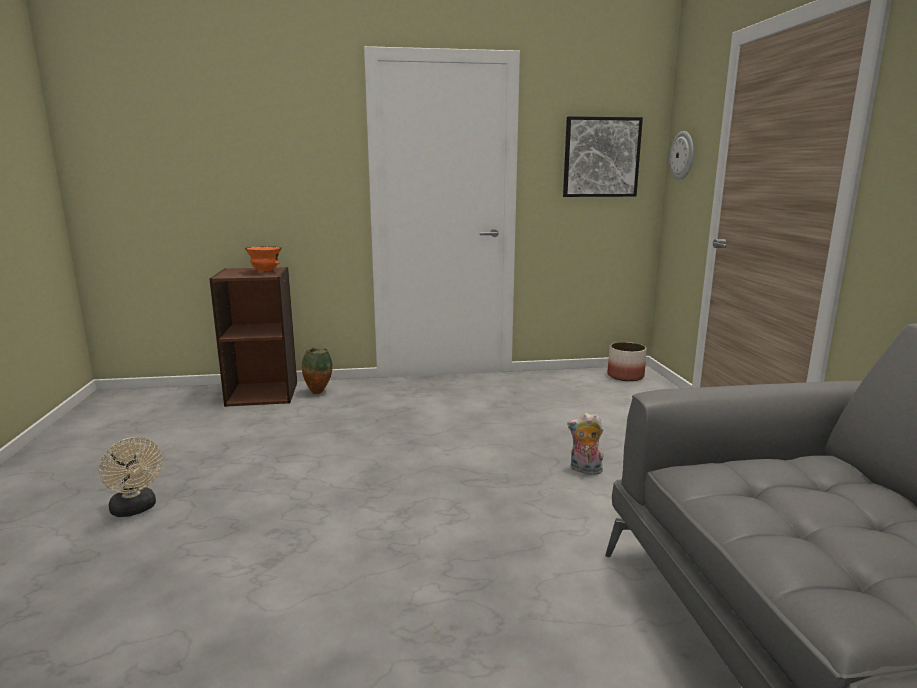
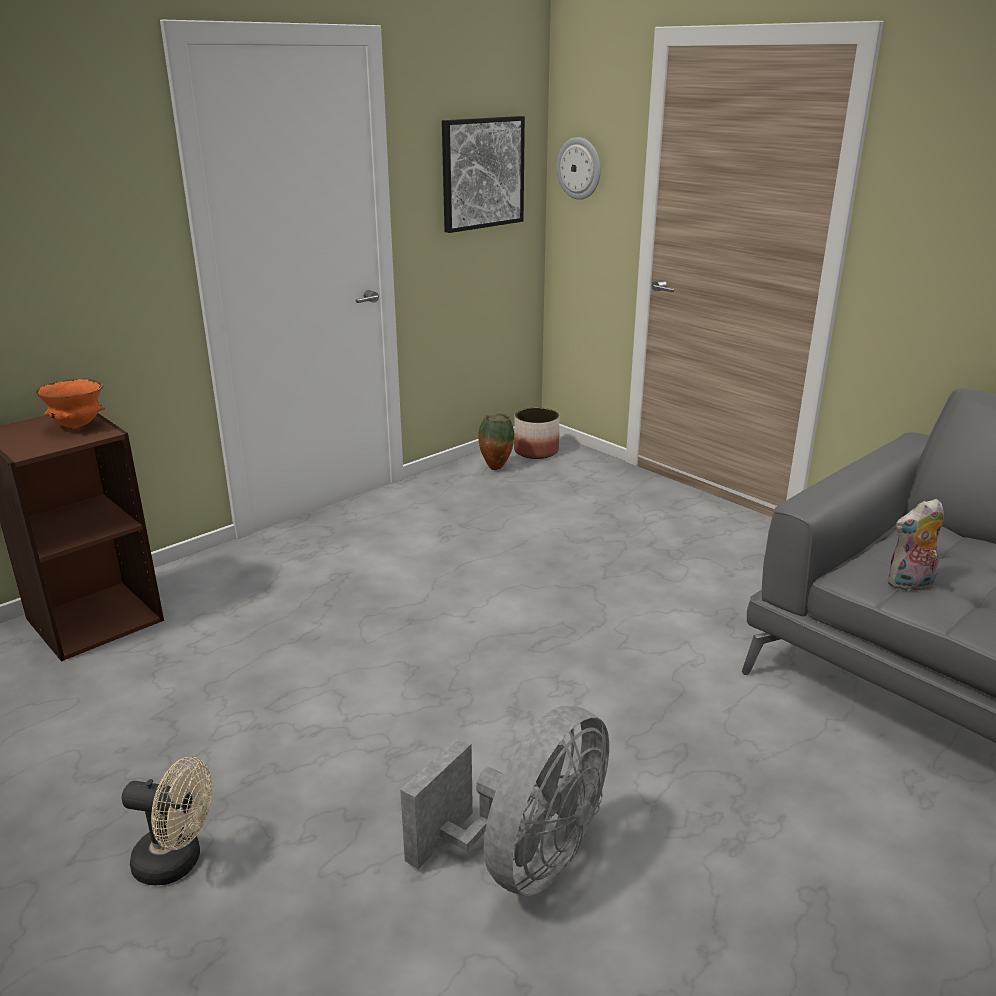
camera: 35 degrees left, 10 degrees up
(284, 595) = (524, 860): none -> grey fan
(318, 392) = (183, 589): vase -> vase (495, 468)
(584, 470) = (628, 588): plush toy -> plush toy (910, 585)

